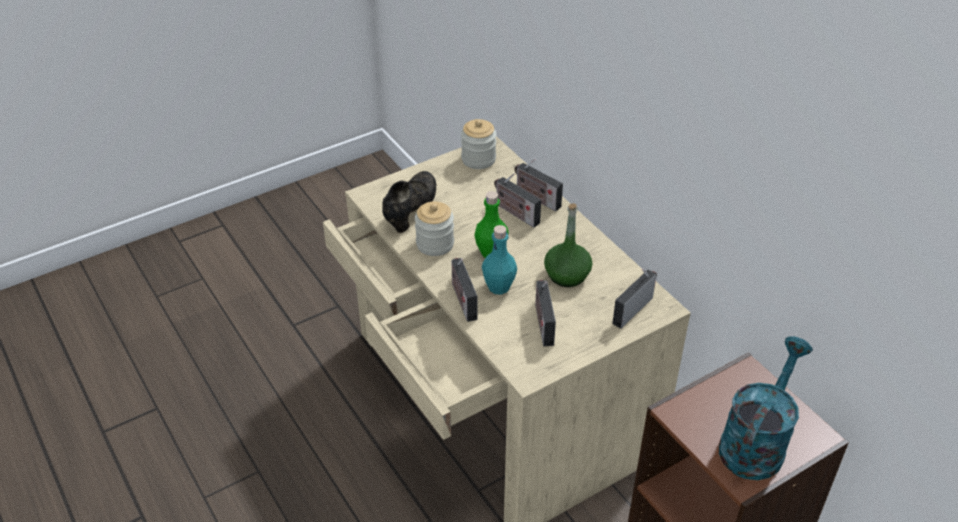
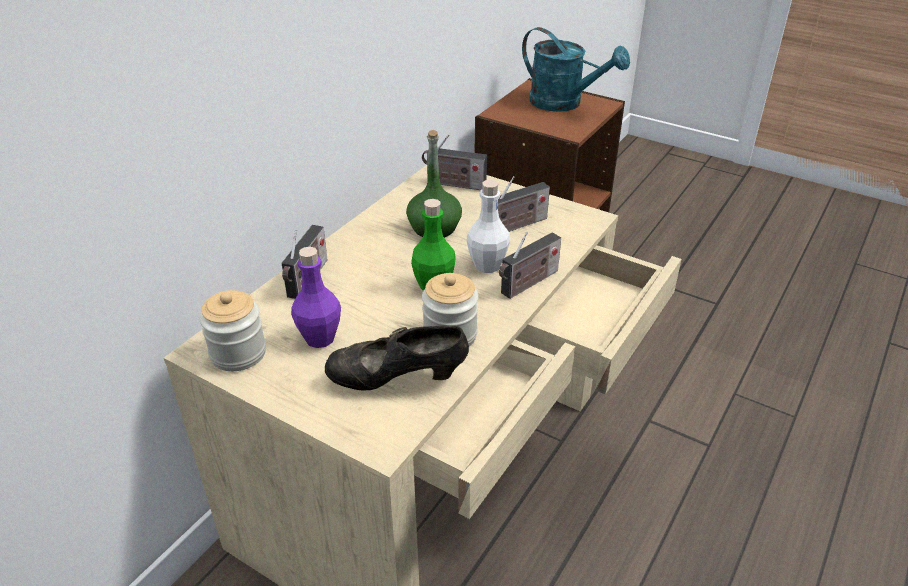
camera: 115 degrees left, 5 degrees down
(470, 191) = (320, 338): none -> purple bottle
(499, 287) = (487, 265): turquoise bottle -> white bottle
(515, 213) = (347, 288): radio -> none
(756, 442) = (564, 103): turquoise watering can -> turquoise watering can turned 150 degrees counterclockwise

